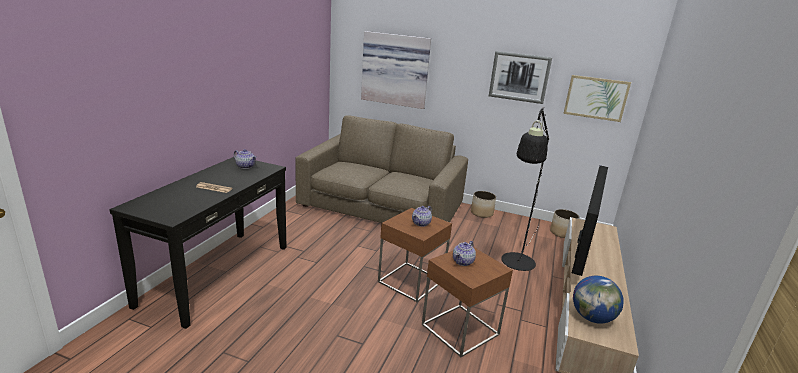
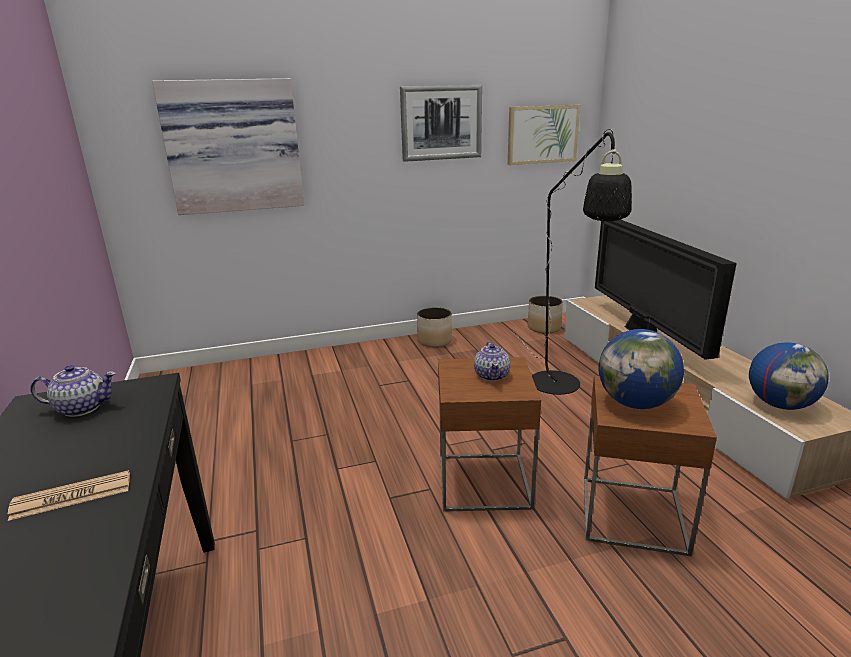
camera: 35 degrees left, 0 degrees up
(381, 205) = (292, 388): brown sofa -> none
(463, 262) = (635, 403): teapot -> globe

